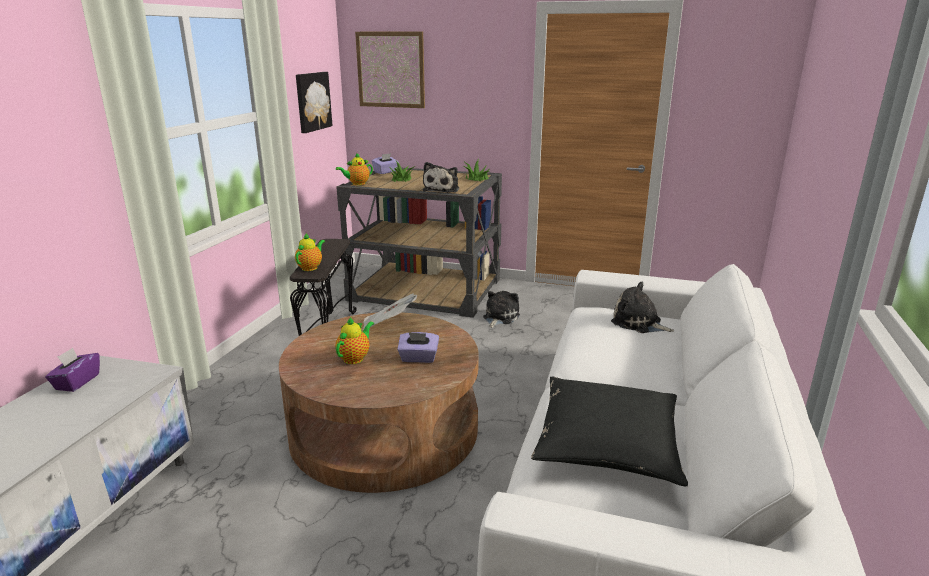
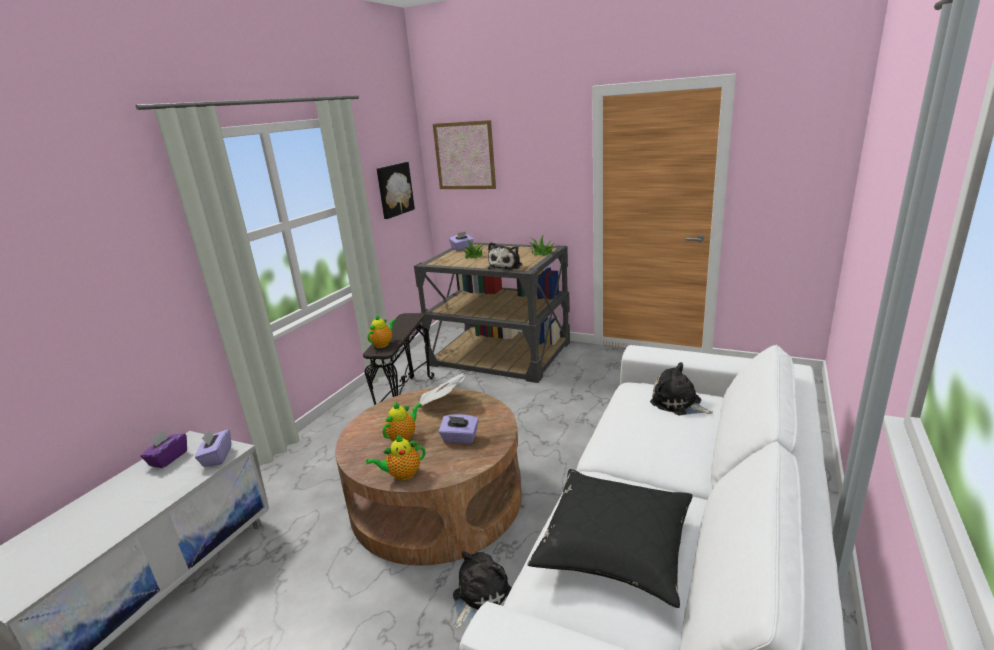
camera: 10 degrees right, 0 degrees up
(140, 379) = (217, 457): none -> purple tissue box
(357, 184) = (432, 262): teapot -> teapot (402, 475)
(499, 317) = (563, 383): plush toy -> plush toy (479, 596)

